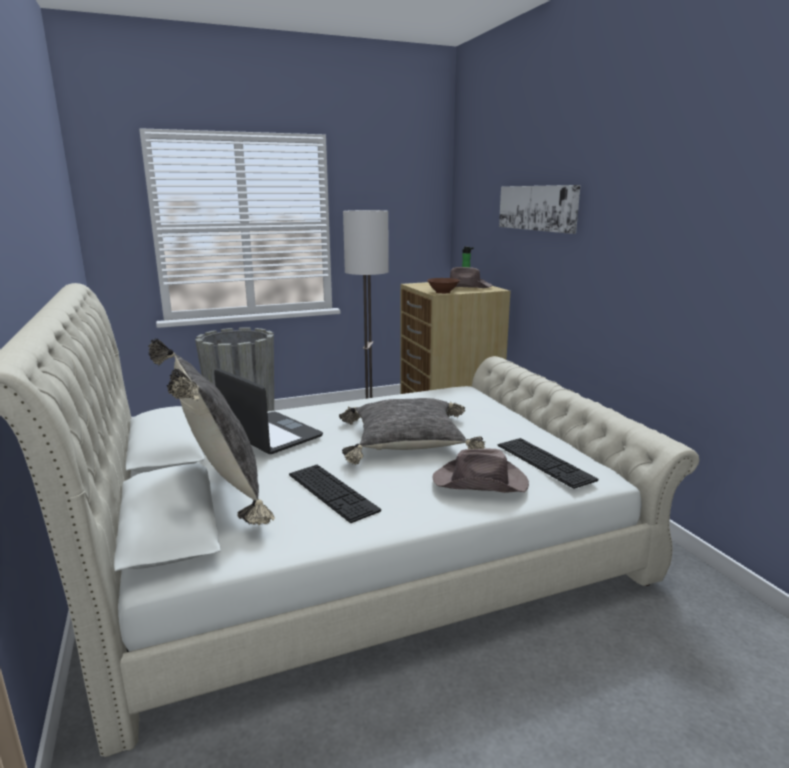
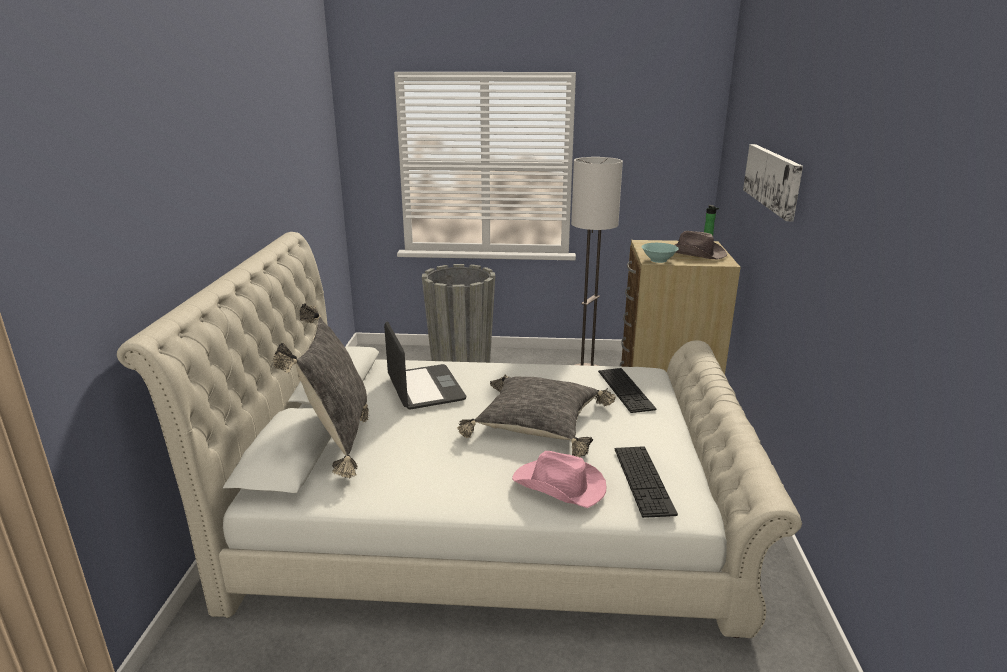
camera: 25 degrees right, 5 degrees up
(332, 492) = (428, 460): keyboard -> keyboard (625, 389)
(443, 292) = (658, 260): brown bowl -> turquoise bowl
(481, 482) = (559, 486): brown hat -> pink hat

